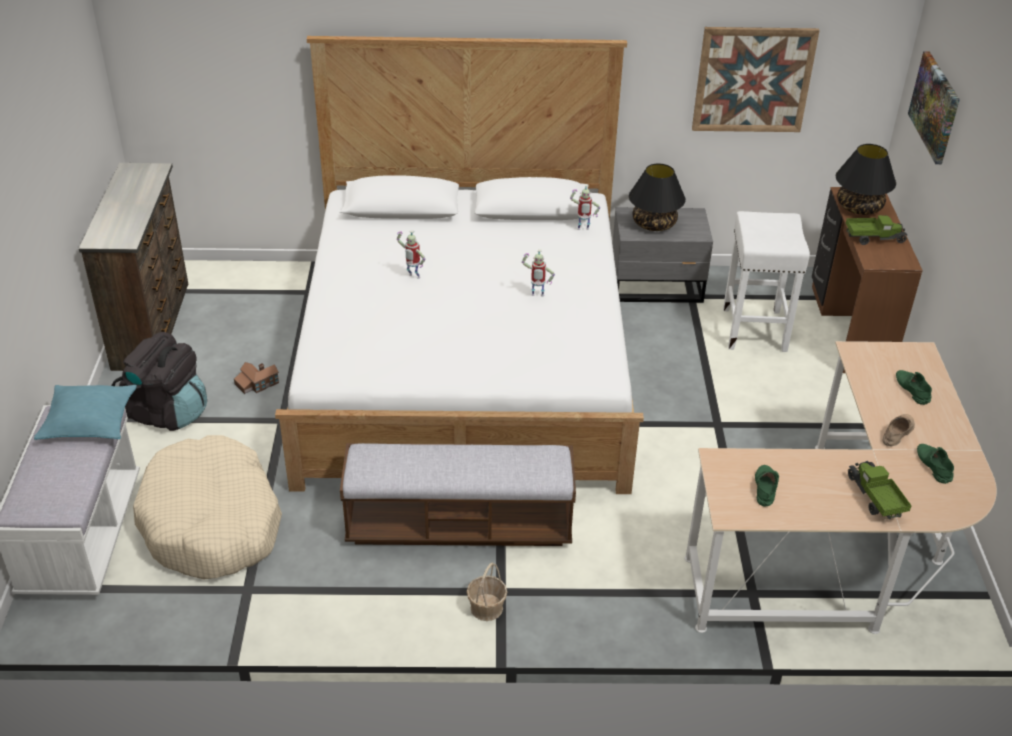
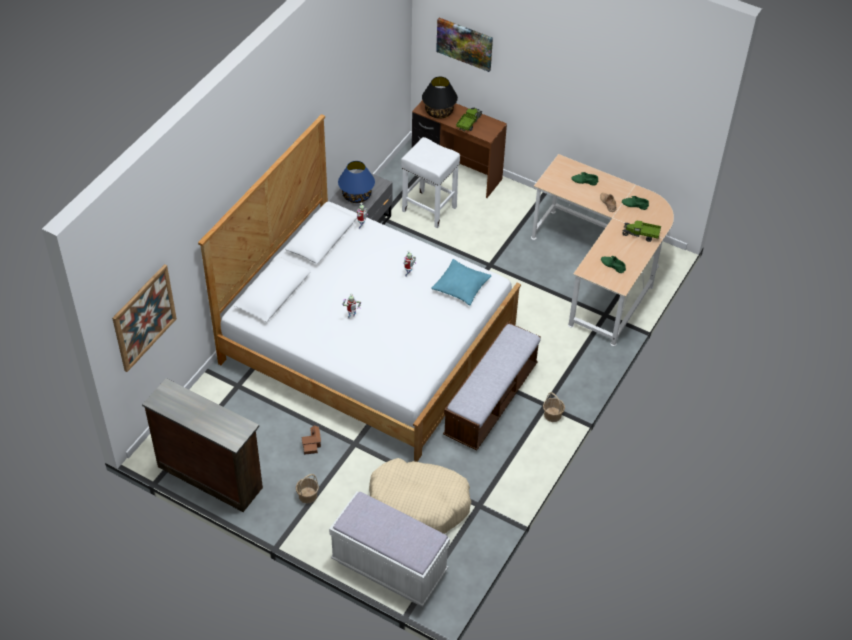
camera: 60 degrees left, 10 degrees up
(89, 421) = (364, 509): turquoise pillow -> turquoise pillow (461, 286)
(167, 412) = (307, 495): black backpack -> basket
(654, 223) = (356, 196): black table lamp -> blue table lamp
(753, 80) = (363, 86): picture -> picture (144, 317)

